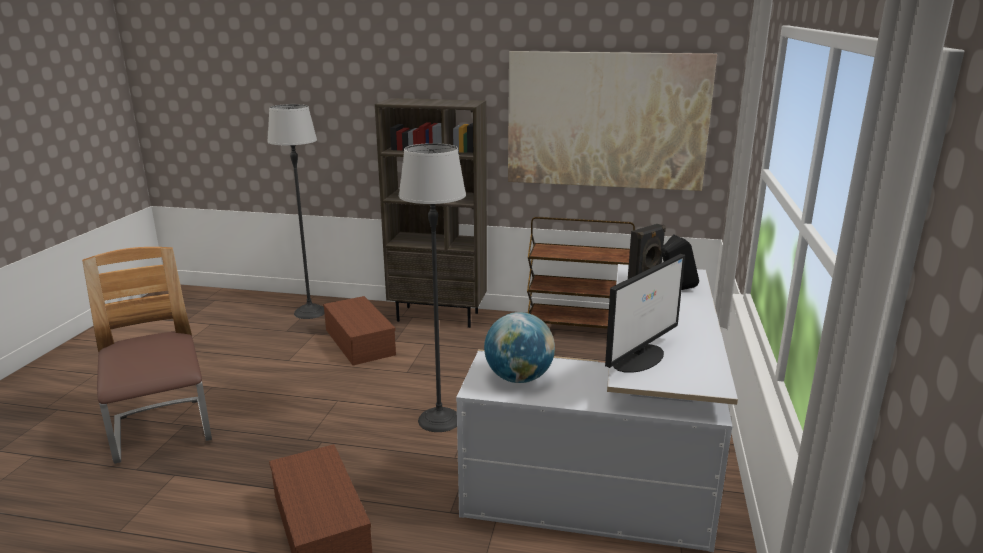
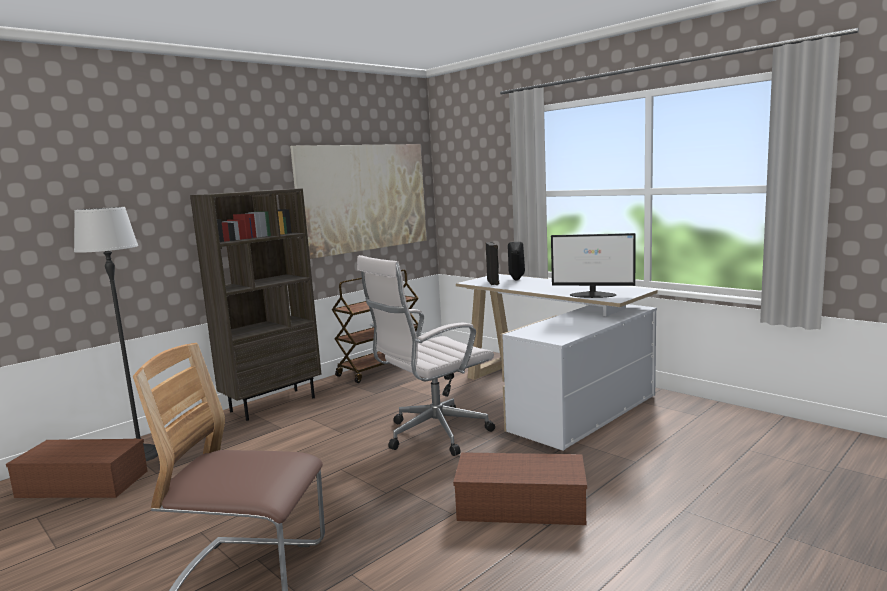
camera: 55 degrees left, 10 degrees down
(358, 341) = (251, 443): brown storage box -> brown storage box (80, 484)
(439, 419) = (432, 435): floor lamp -> white office chair
(519, 378) = (556, 330): globe -> none
(639, 358) = (593, 295): monitor -> monitor turned 120 degrees clockwise

